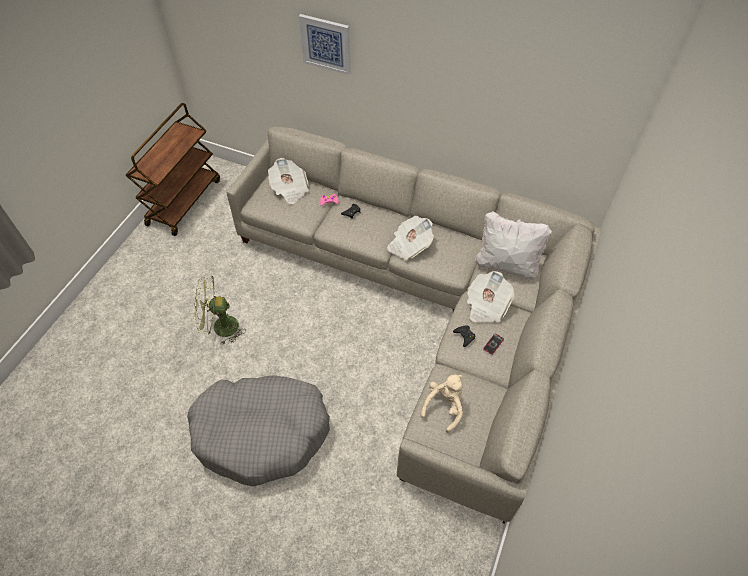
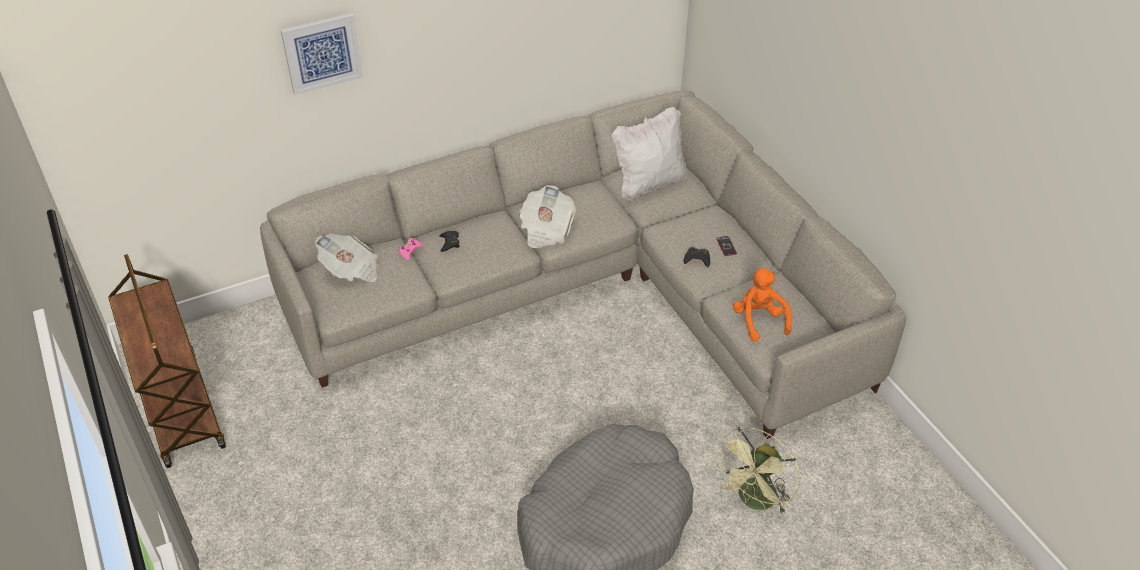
camera: 50 degrees left, 10 degrees down
(220, 328) = (422, 481): green fan -> green fan (754, 501)
(444, 407) = (759, 320): beige plush toy -> orange plush toy
(486, 306) = (679, 224): newspaper -> none

